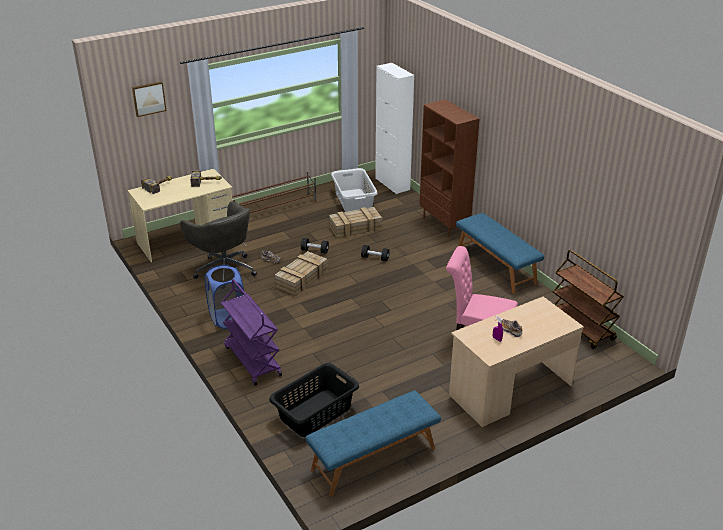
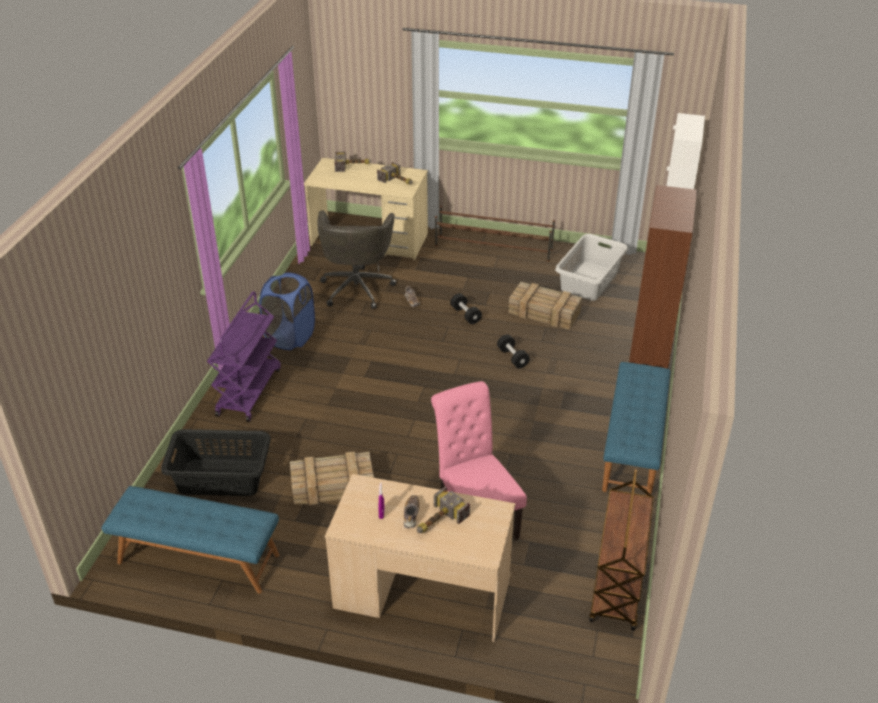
camera: 45 degrees right, 5 degrees up
(148, 98) = (367, 60): picture -> none
(302, 278) = (410, 337): crate -> crate (334, 485)
(526, 325) = (437, 522): none -> hammer

